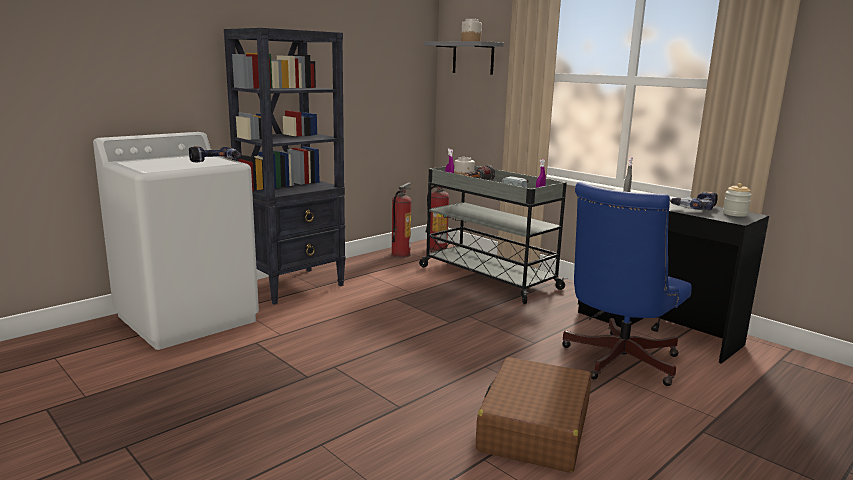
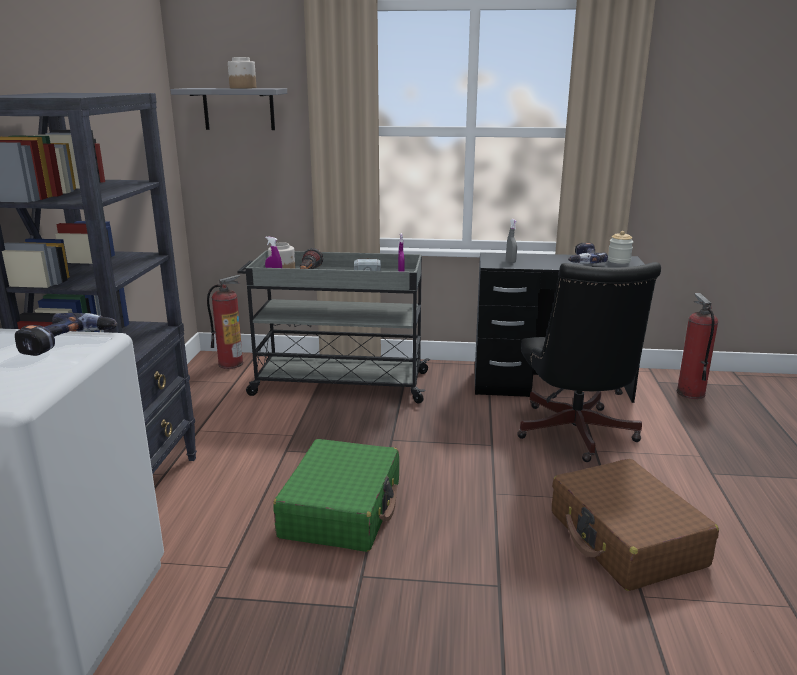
camera: 40 degrees left, 5 degrees up
(376, 335) = (342, 509): none -> green suitcase
(400, 254) = (199, 387): fire extinguisher -> fire extinguisher (690, 393)
(616, 362) = (575, 435): blue office chair -> black office chair

